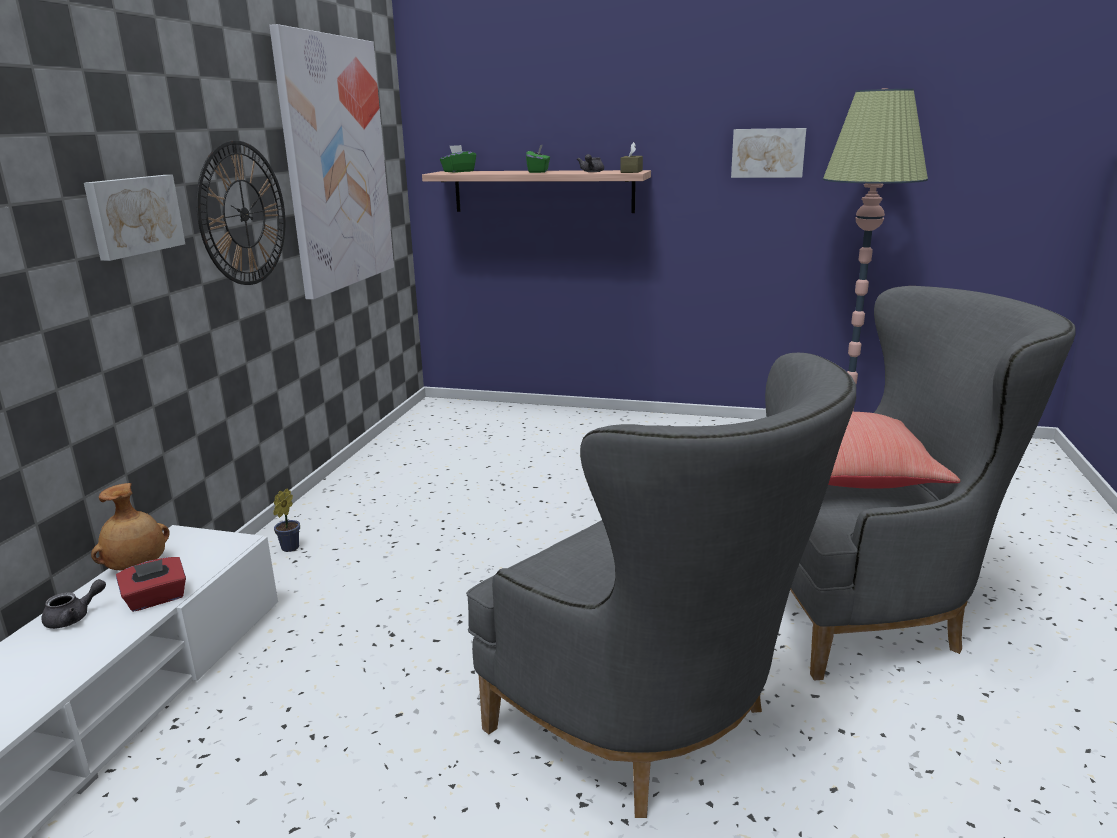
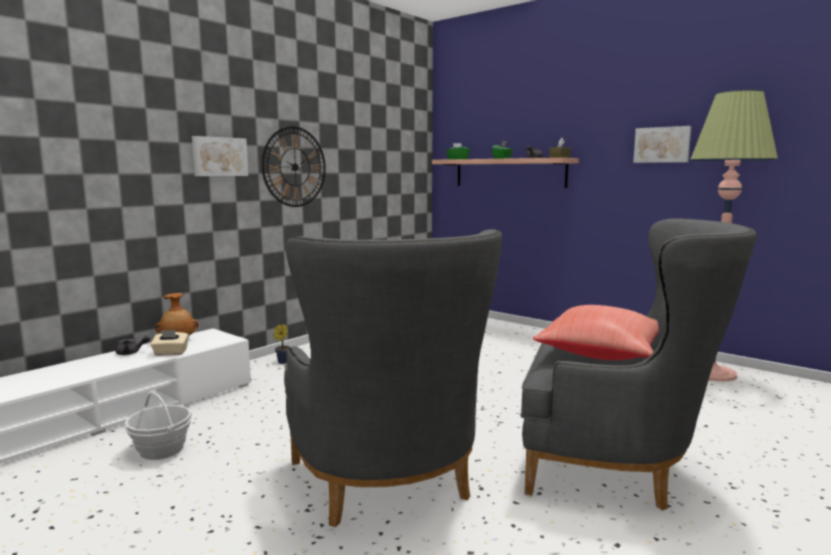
camera: 25 degrees right, 10 degrees down
(156, 599) = (170, 353): red tissue box -> beige tissue box
(246, 779) = (161, 450): none -> basket
(337, 164) = (371, 148): picture -> none

